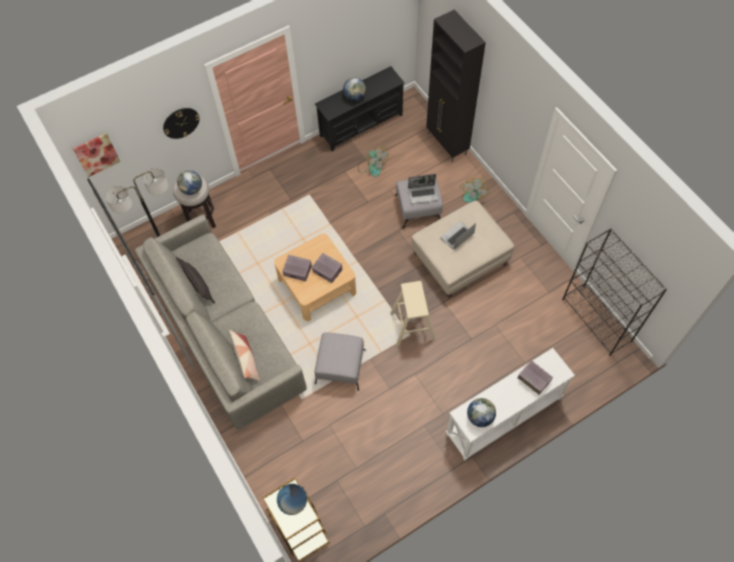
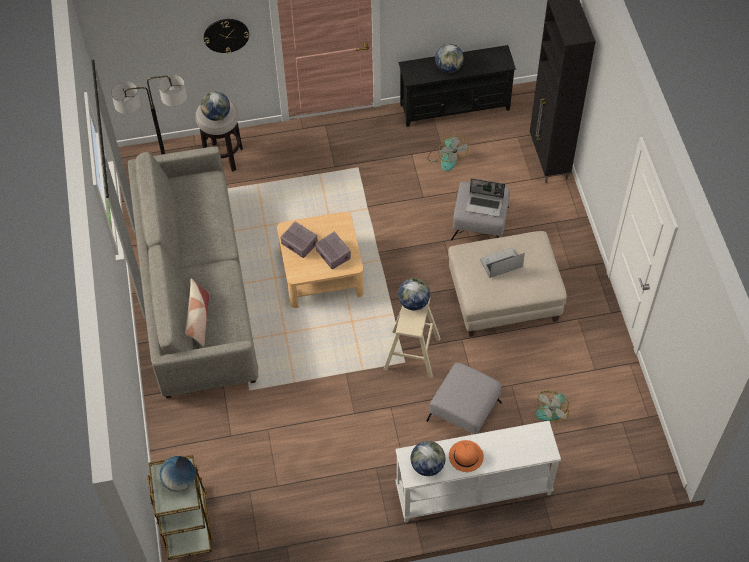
camera: 20 degrees right, 5 degrees down
(96, 154) = (120, 41): picture -> none
(198, 285) = (182, 223): pillow -> none
(340, 366) = (309, 370): grey ottoman -> grey ottoman (464, 411)
(411, 290) = (413, 302): none -> globe
(473, 193) = (554, 226): fan -> fan (552, 409)
(505, 399) = (465, 456): none -> orange hat
(533, 380) = (509, 448): radio -> none
(597, 320) = (639, 421): black bookcase -> none

